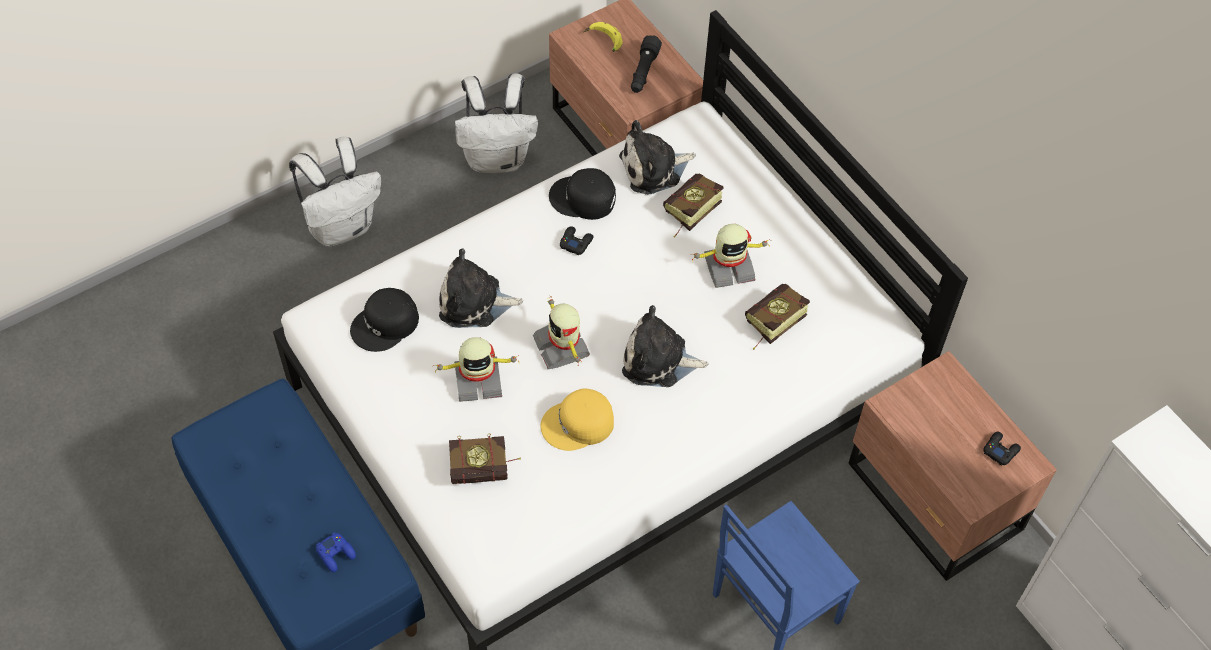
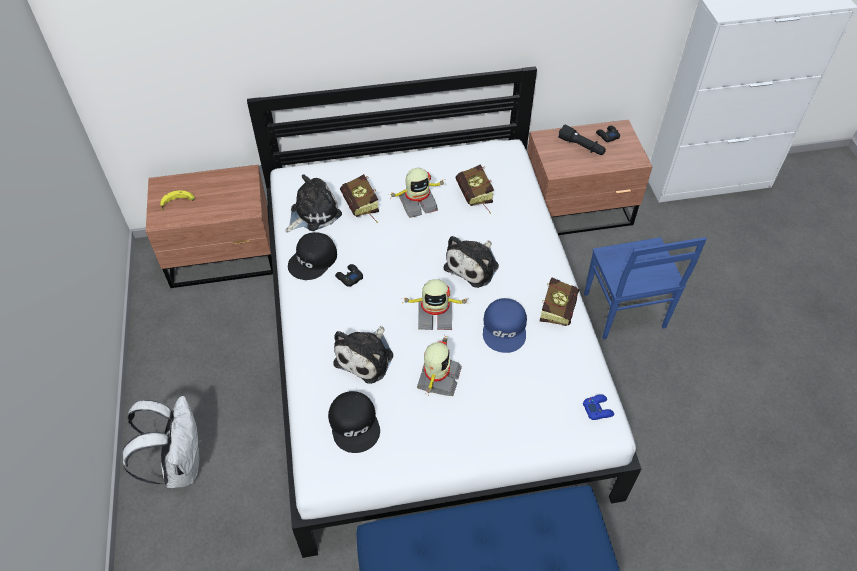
camera: 65 degrees left, 5 degrees down
(336, 554) = (547, 535): blue game controller -> blue game controller (598, 409)
(486, 470) = (520, 399): book -> book (558, 307)
(497, 158) = (190, 337): white backpack -> none
(578, 424) = (505, 328): yellow cap -> blue cap
(643, 72) = (222, 192): black flashlight -> black flashlight (581, 146)
(654, 168) = (313, 213): plush toy -> plush toy turned 135 degrees counterclockwise
(728, 267) = (417, 204): toy robot -> toy robot turned 60 degrees clockwise

